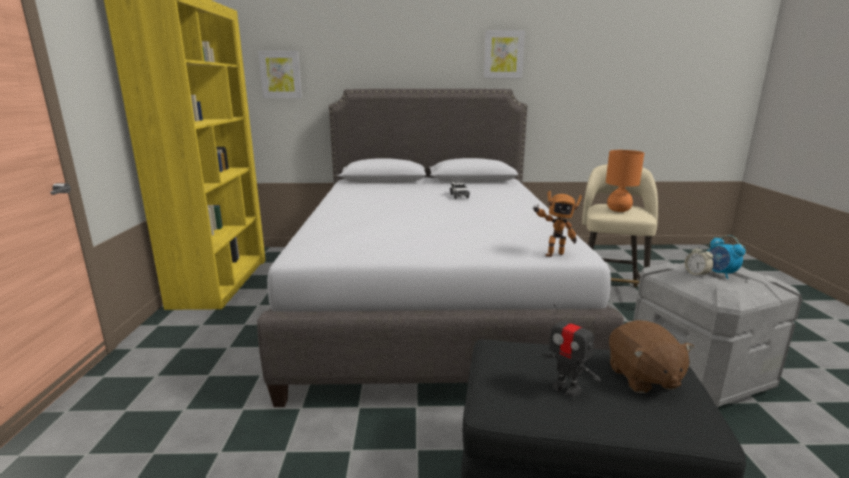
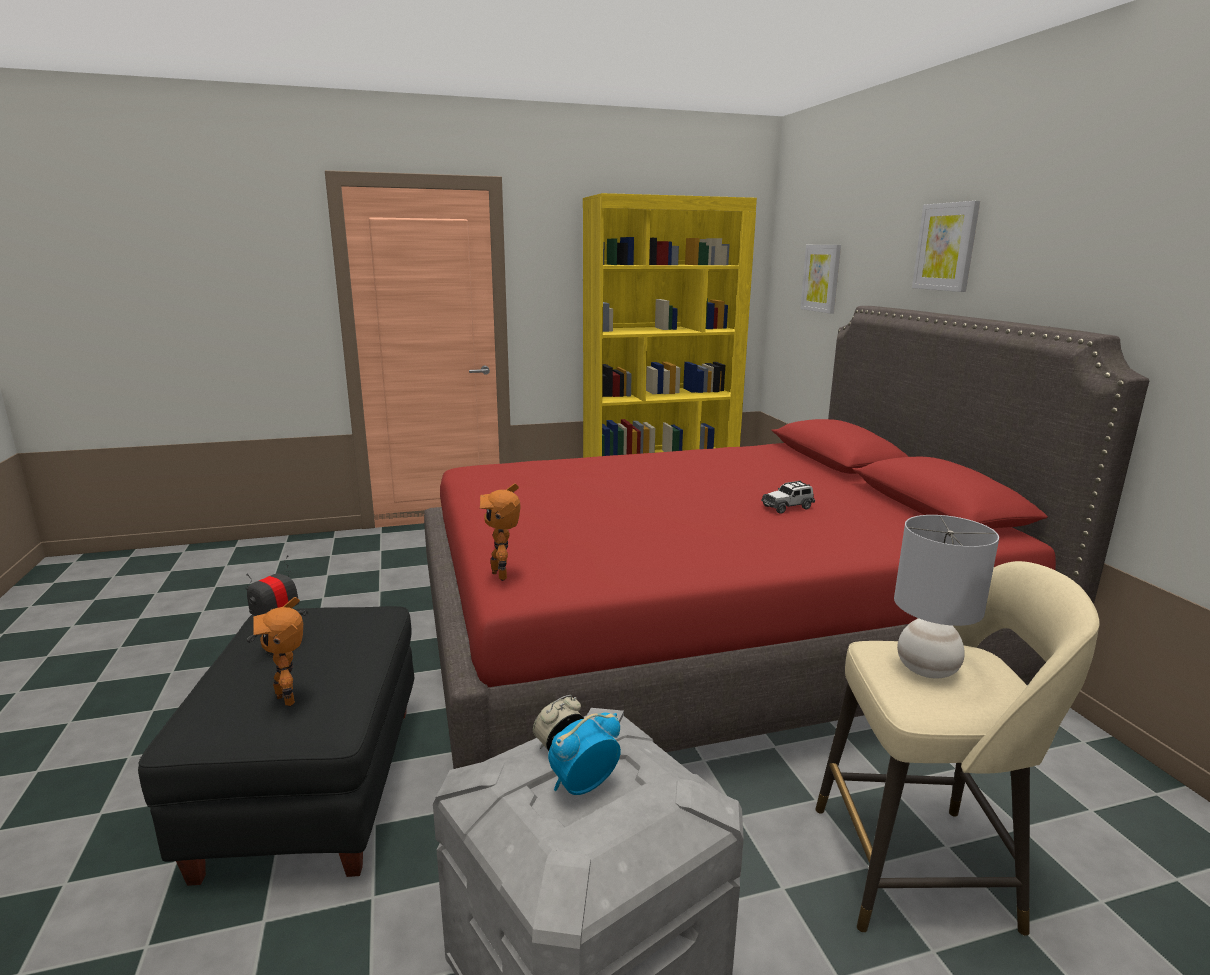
camera: 75 degrees right, 0 degrees up
(431, 300) = (706, 644): grey bed -> red bed
(503, 54) = (1129, 252): picture -> picture (946, 247)
(619, 210) = (928, 669): orange table lamp -> grey table lamp
(642, 377) = (289, 698): brown plush toy -> toy robot

